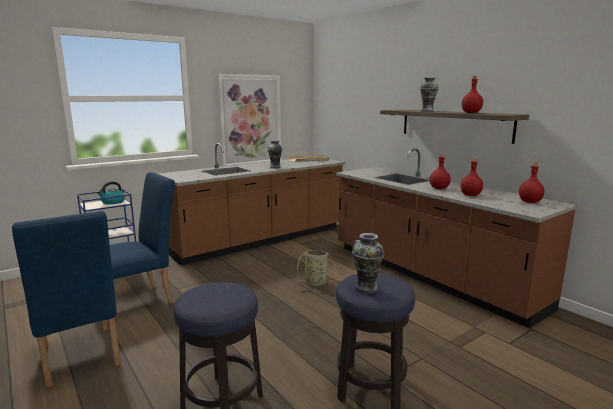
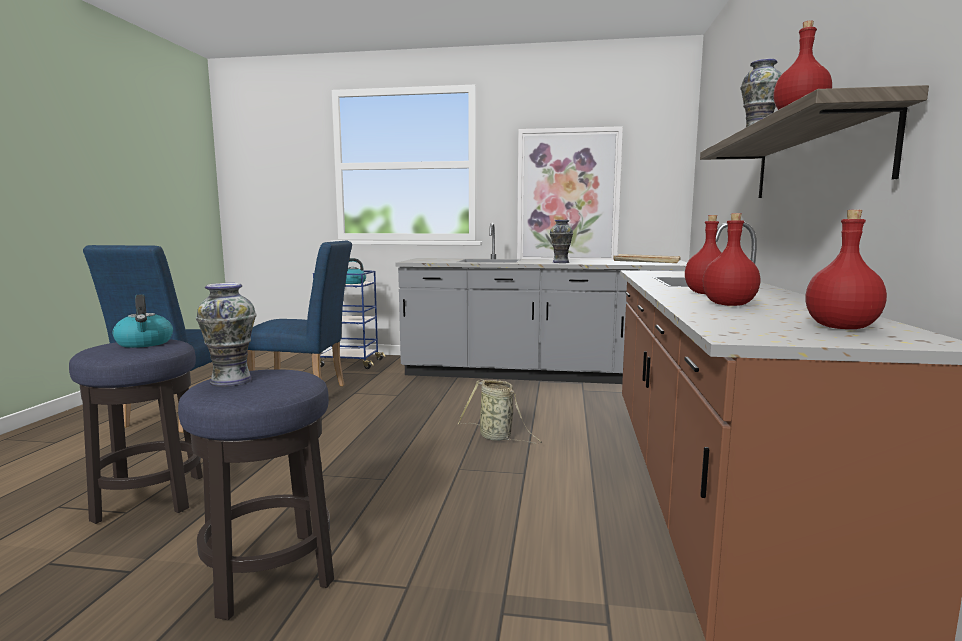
camera: 45 degrees right, 5 degrees down
(214, 291) = (145, 343): none -> kettle
(260, 240) = (540, 374): brown counter -> grey counter

